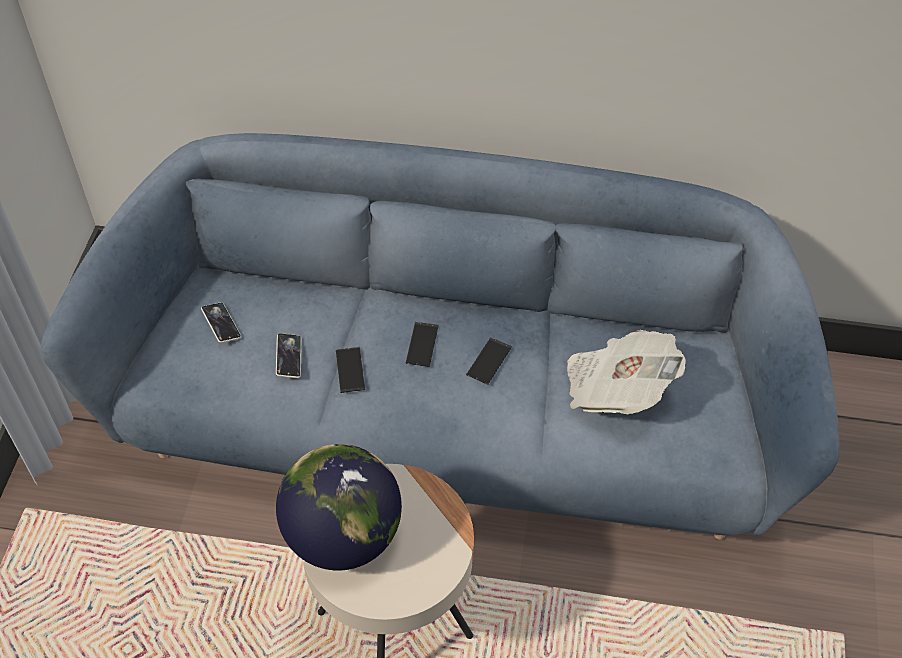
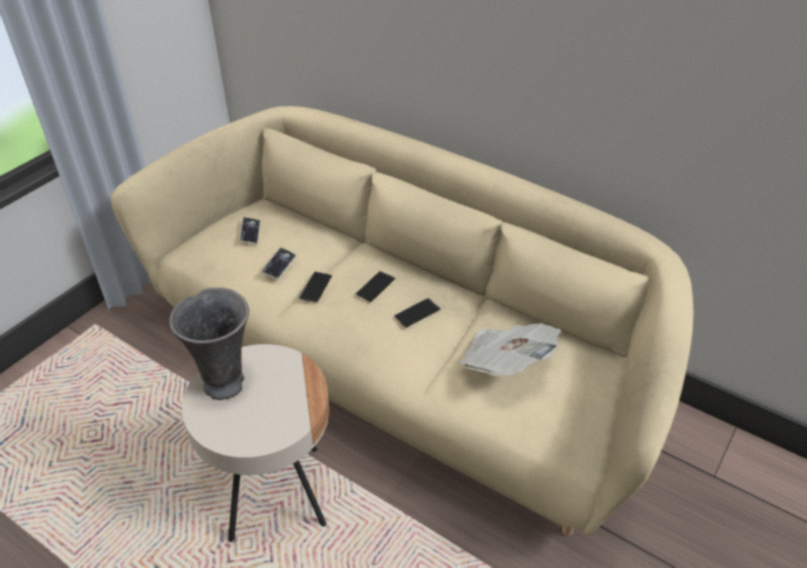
camera: 25 degrees right, 10 degrees down
(343, 535) = (226, 382): globe -> grey vase
(450, 417) = (402, 368): blue sofa -> beige sofa

